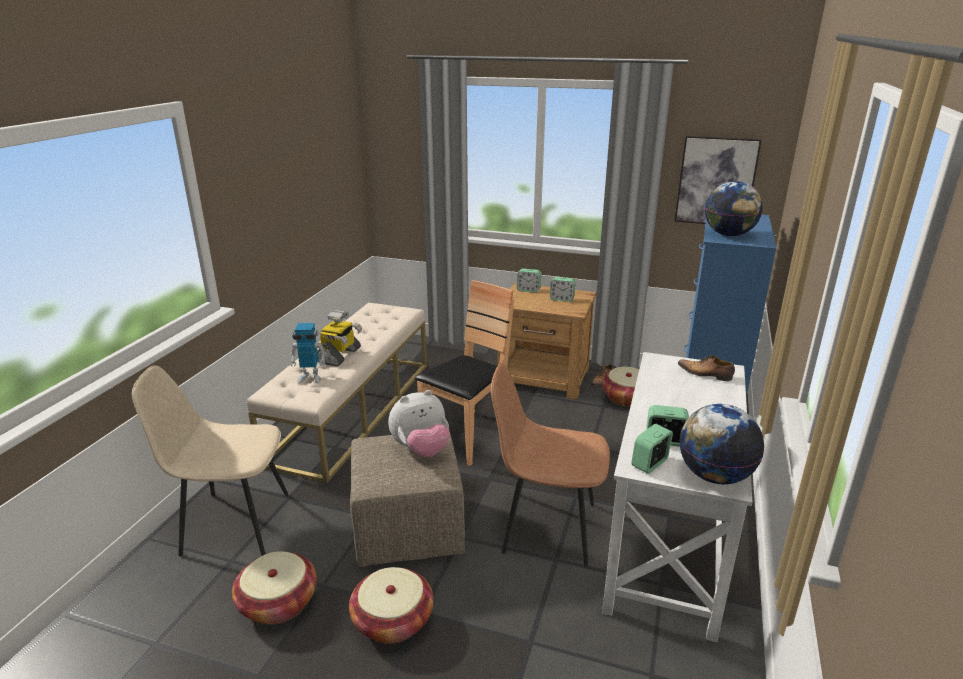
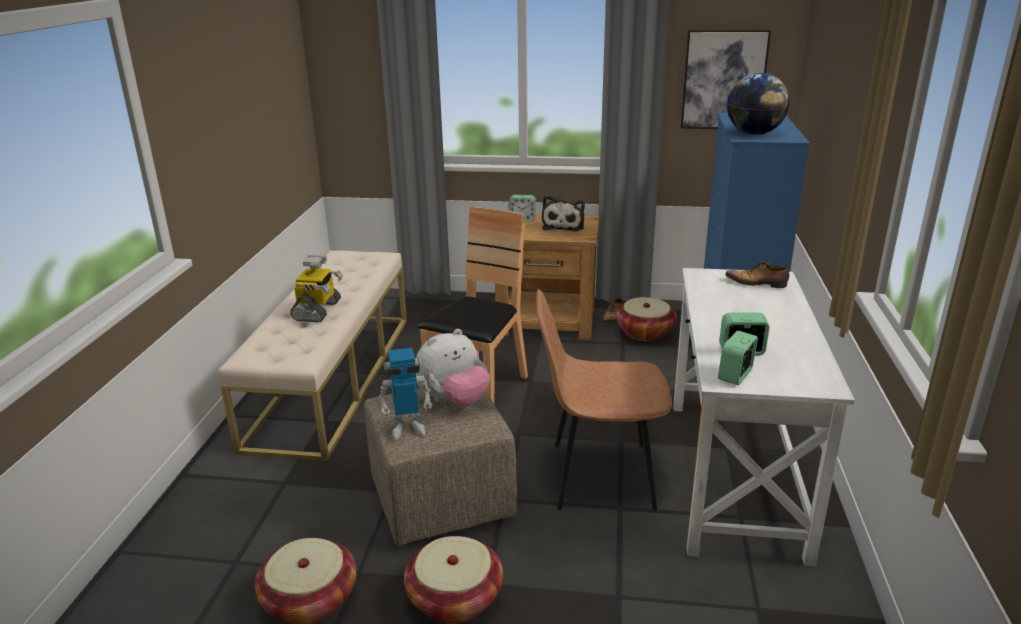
camera: 10 degrees left, 0 degrees up
(233, 523) = (223, 520): beige chair -> none
(310, 377) = (290, 337): toy robot -> toy robot (408, 428)
(562, 299) = (564, 226): alarm clock -> plush toy
(714, 475) = (806, 379): globe -> none

